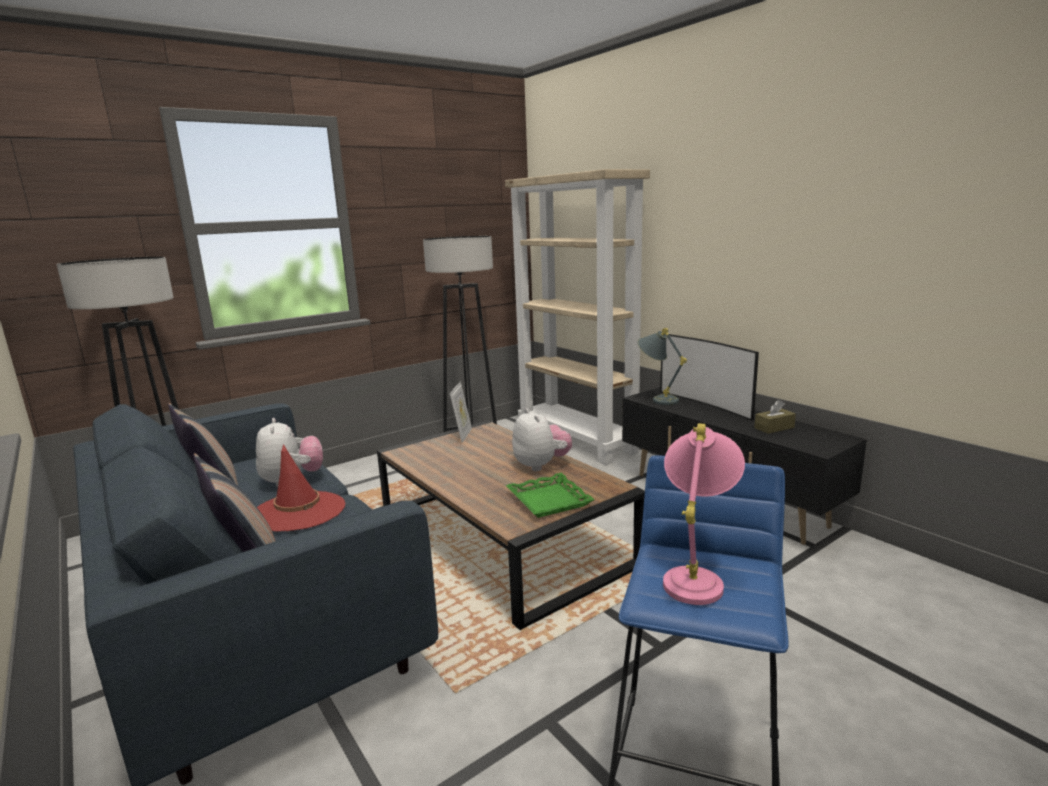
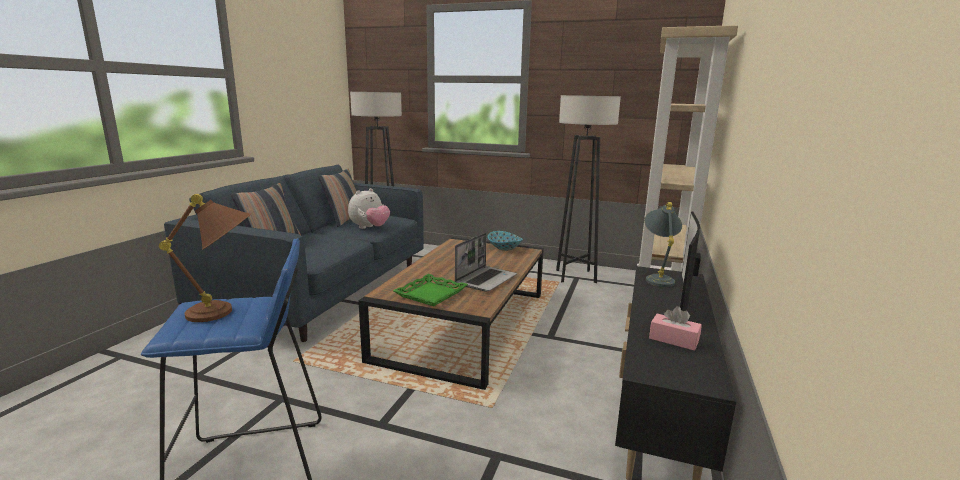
camera: 55 degrees right, 0 degrees up
(298, 511) = (335, 238): red hat -> none
(462, 435) = (504, 248): picture frame -> bowl
(541, 465) = (486, 279): plush toy -> laptop
(697, 575) = (226, 312): pink table lamp -> brown table lamp
(774, 428) = (673, 339): brown tissue box -> pink tissue box

